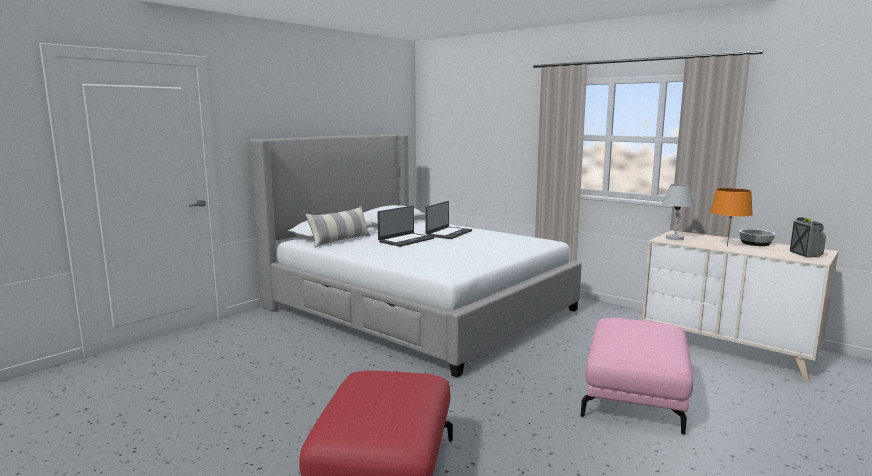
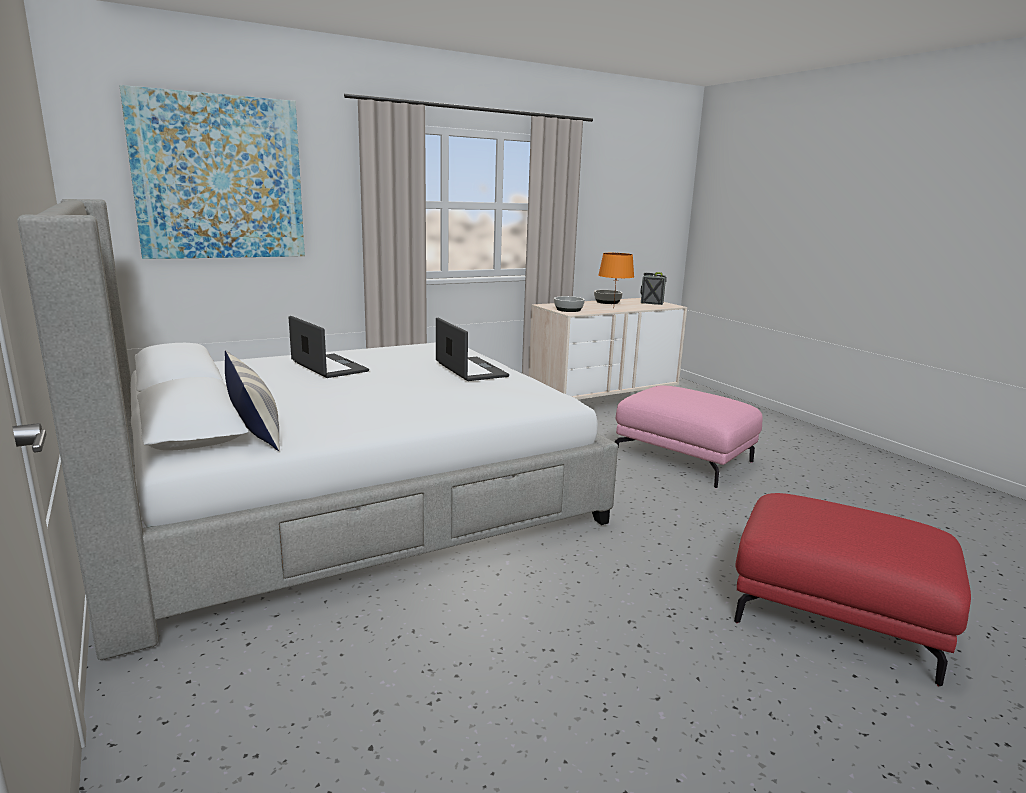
camera: 70 degrees left, 5 degrees up
(405, 240) = (335, 391): laptop -> laptop (470, 370)
(474, 122) = (219, 178): none -> picture
(675, 238) = (568, 310): white table lamp -> bowl

